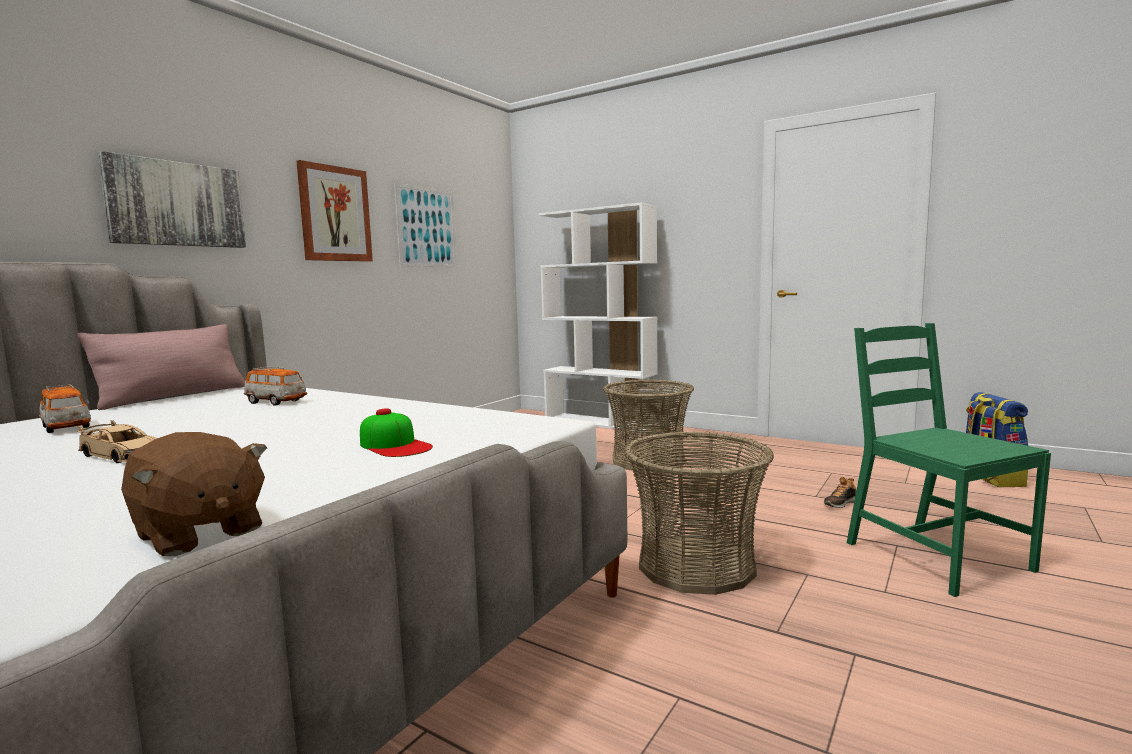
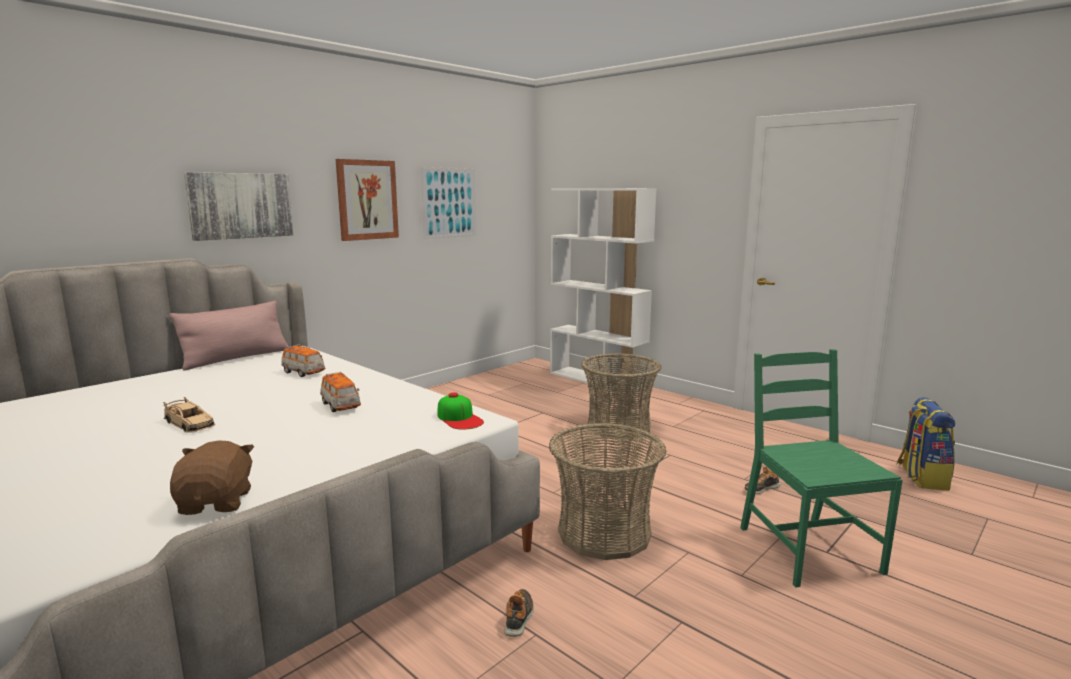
camera: 10 degrees right, 5 degrees up
(66, 427) = (160, 389): toy car -> toy car (340, 406)
(198, 533) = (217, 502): brown plush toy -> brown plush toy turned 150 degrees counterclockwise
(395, 445) = (362, 433): cap -> cap (459, 418)
(645, 678) = (519, 617): none -> shoe

